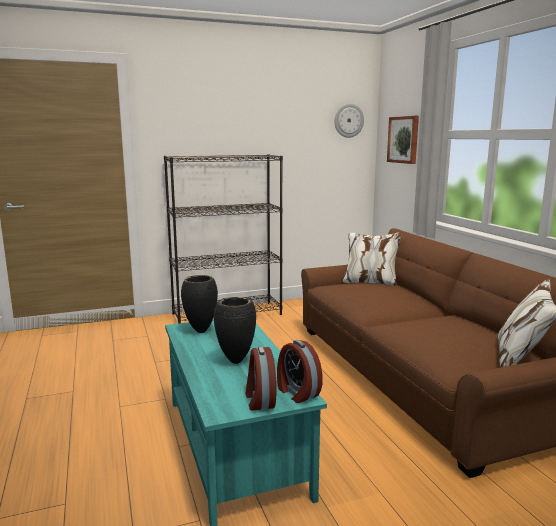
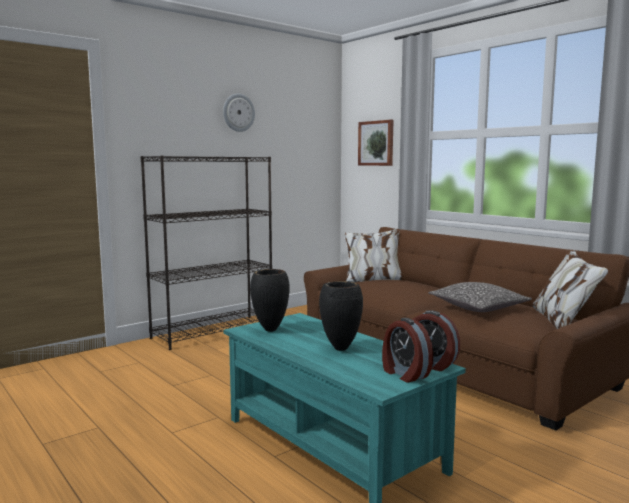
camera: 20 degrees left, 5 degrees down
(348, 120) = (317, 125): wall clock -> wall clock (238, 112)
(435, 329) = (478, 307): none -> pillow

